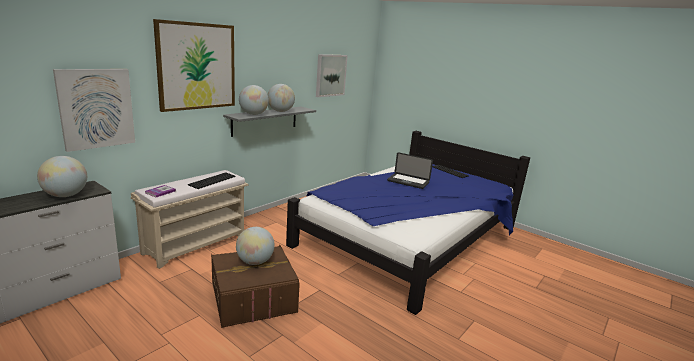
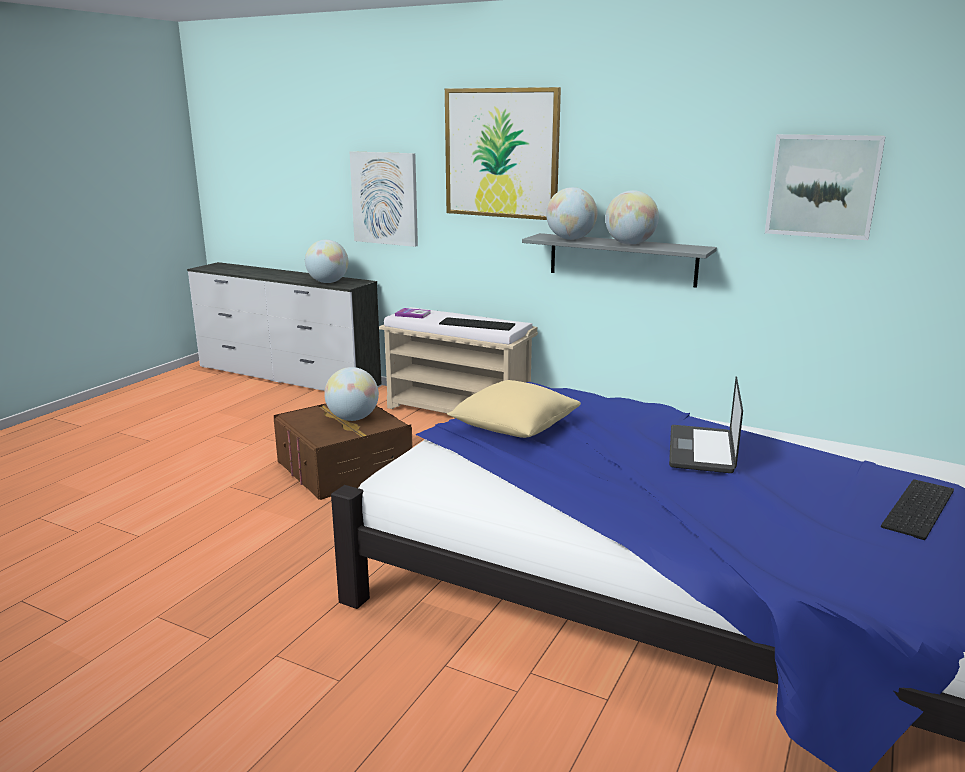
camera: 80 degrees right, 0 degrees up
(373, 205) = (513, 428): none -> beige pillow

